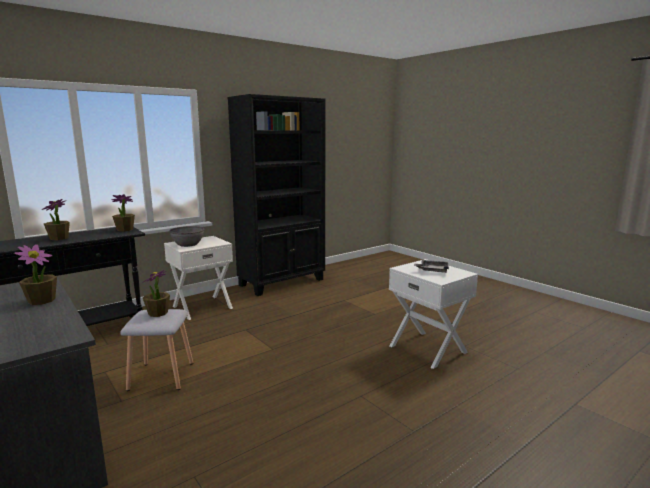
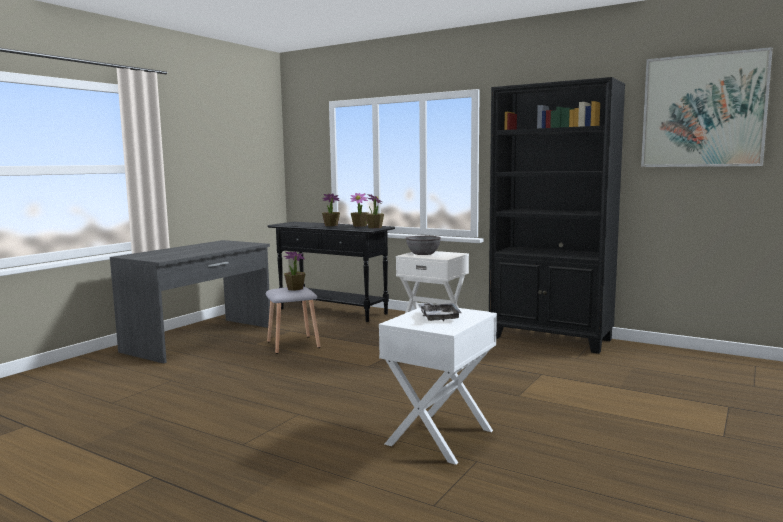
camera: 70 degrees right, 5 degrees down
(42, 300) = (219, 249): potted plant -> potted plant (360, 226)
(336, 123) = (703, 111): none -> picture

